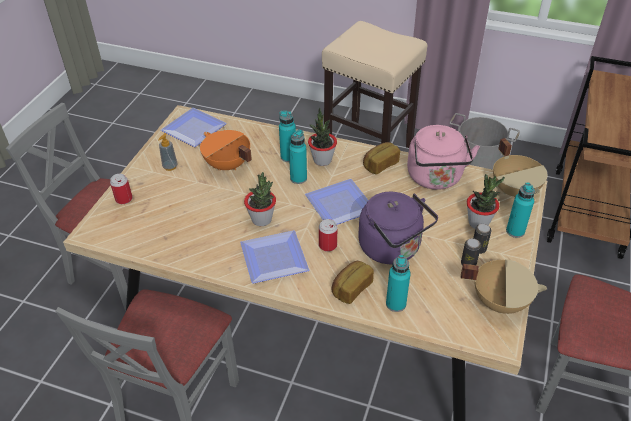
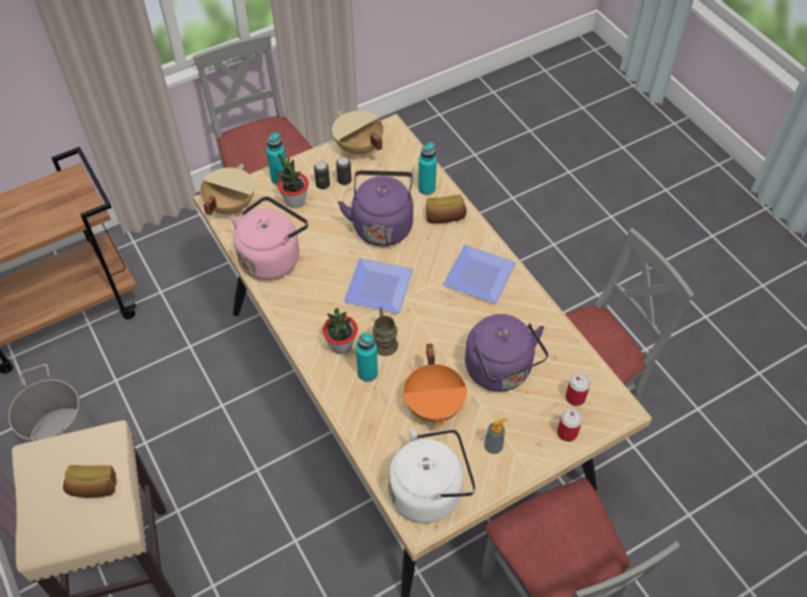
camera: 140 degrees left, 10 degrees up
(191, 129) = (430, 491): plate -> white kettle
(199, 206) = (501, 371): none -> purple kettle
(262, 219) = (457, 318): potted plant -> none
(298, 178) = (384, 340): turquoise bottle -> brown mug
(327, 245) = (427, 259): can -> can (575, 397)
(380, 164) = (298, 303): bread -> bread (93, 488)

